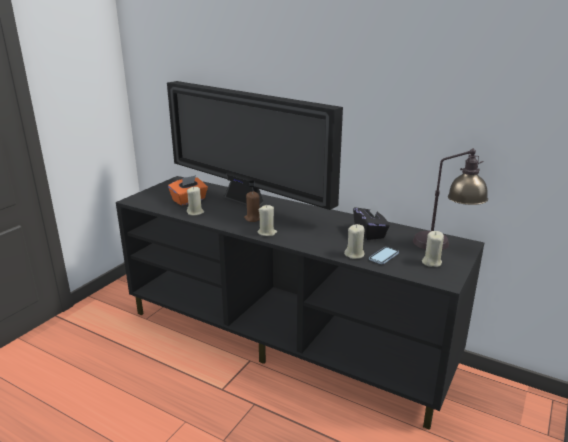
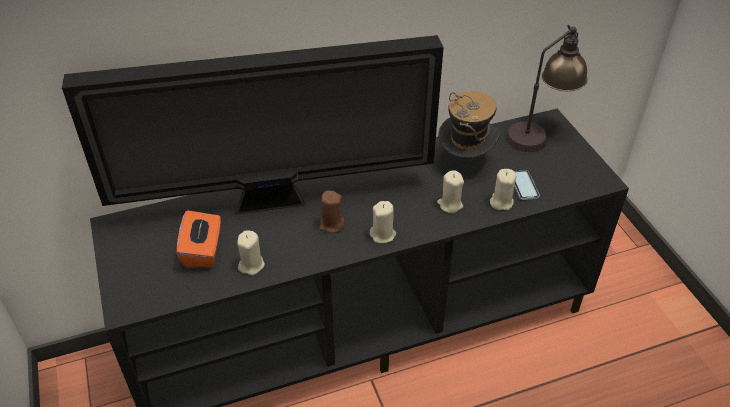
camera: 50 degrees left, 20 degrees up
(370, 232) = (465, 161): black tissue box -> hat
(431, 262) = (563, 165): beige candle -> beige candle (450, 204)

